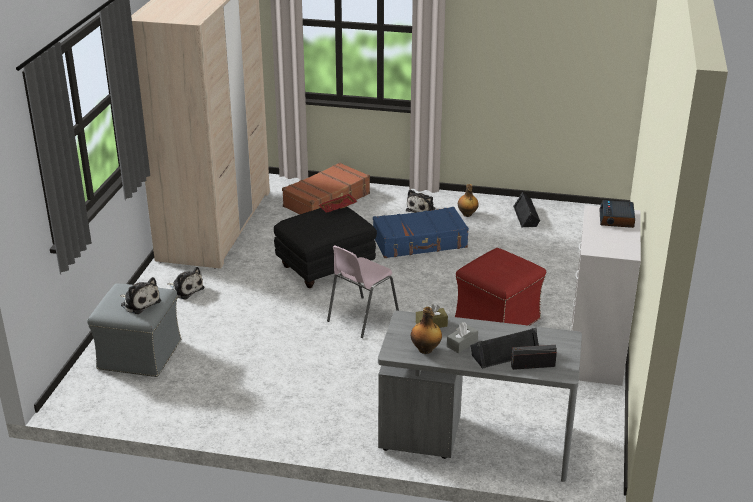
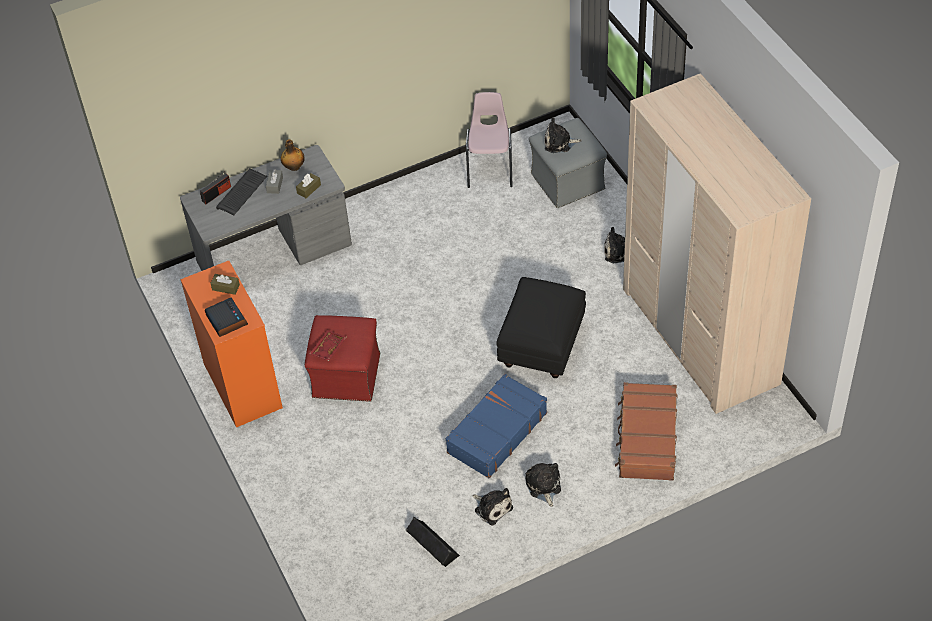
camera: 145 degrees right, 20 degrees up
(338, 208) = (545, 328): red tray -> red tray (327, 348)
(361, 317) = (453, 310): pink chair -> pink chair (490, 168)
(467, 214) = (492, 508): bottle -> plush toy
(504, 353) = (242, 193): black speaker -> keyboard
(596, 354) = (242, 385): white dresser -> orange dresser
(599, 238) = (226, 287): none -> brown tissue box

